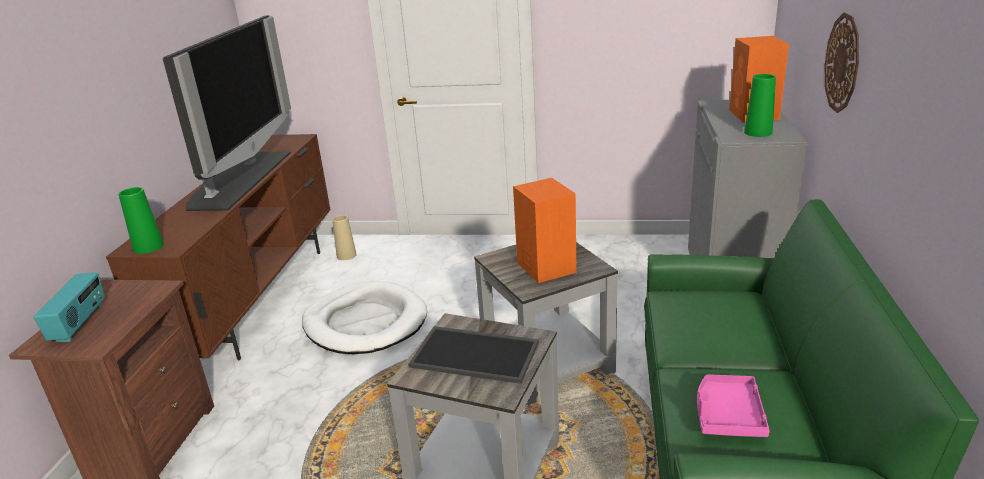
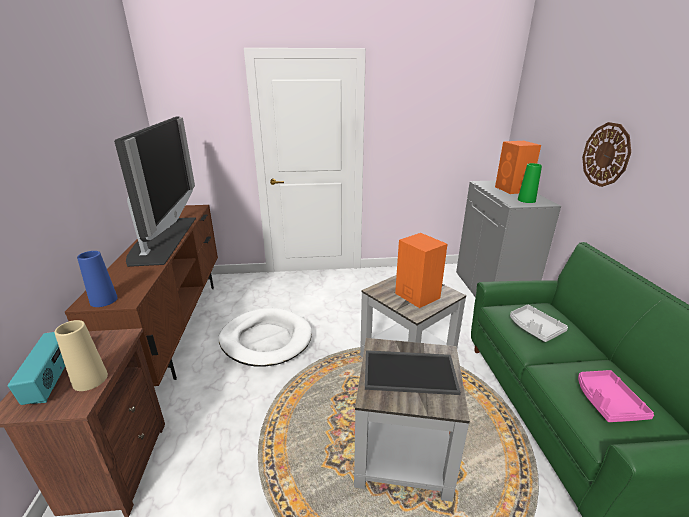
camera: 15 degrees left, 0 degrees up
(148, 247) = (104, 300): green vase -> blue vase
(346, 255) = (234, 289): beige vase -> beige vase (90, 379)
(697, 321) = (534, 328): none -> grey tray

